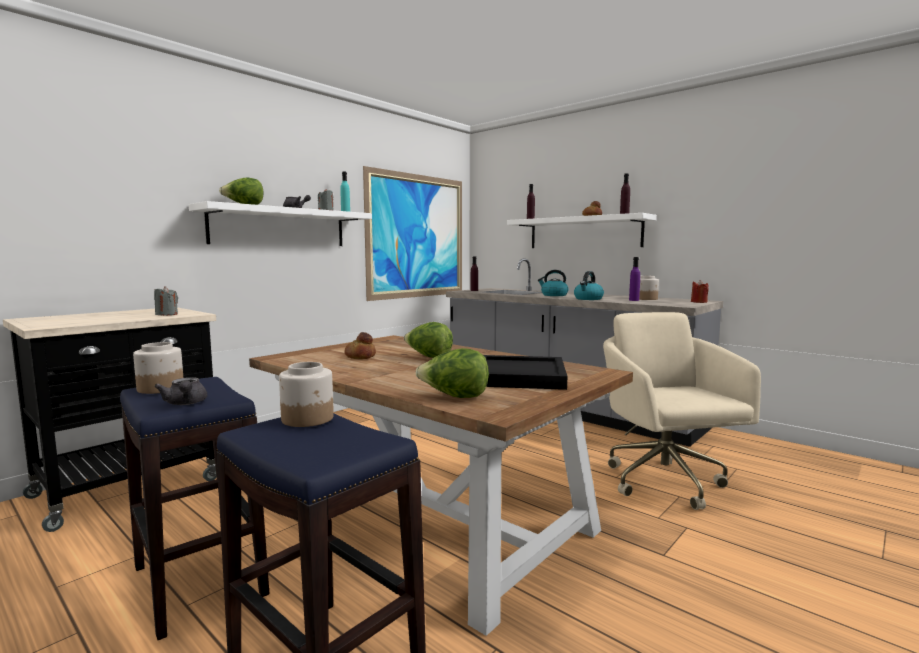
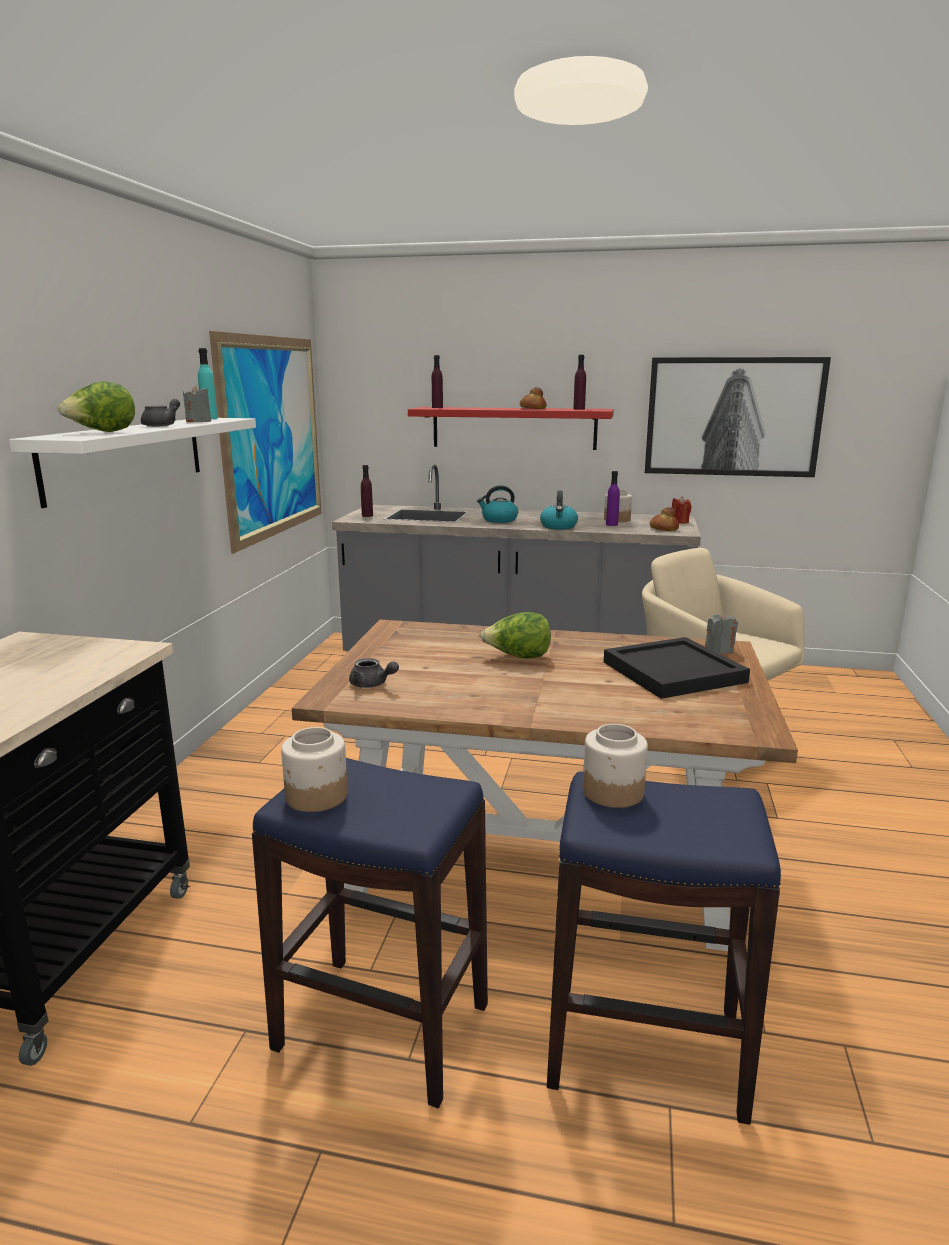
camera: 30 degrees left, 10 degrees up
(167, 314) = (90, 658): grey candle -> grey candle (719, 649)
(185, 403) = (423, 811): grey teapot -> grey teapot (372, 685)
(360, 356) = (437, 673): bread -> bread (663, 529)
(454, 397) = (680, 720): lettuce -> none
(583, 233) = (514, 428): white shelf -> red shelf
(760, 215) = (733, 417): none -> picture

